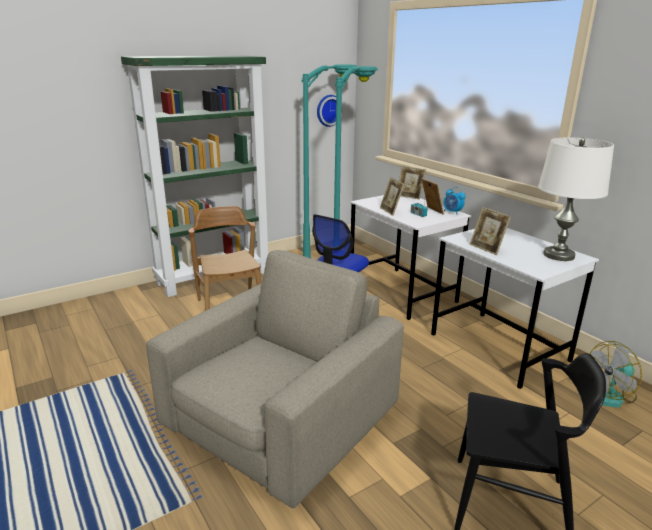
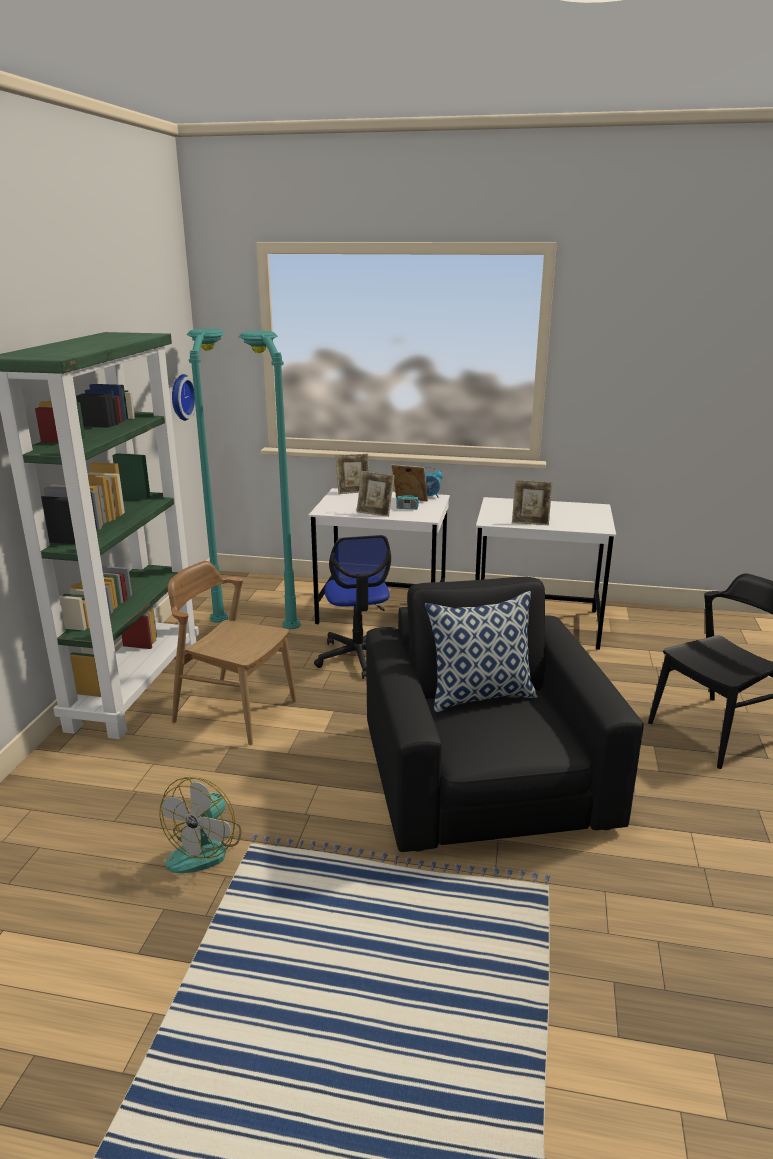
camera: 45 degrees left, 0 degrees up
(280, 417) = (486, 777): beige armchair -> black armchair
(284, 351) = (480, 695): none -> pillow
(558, 255) = (583, 510): white table lamp -> none
(608, 395) = (649, 625): fan -> fan (206, 847)

